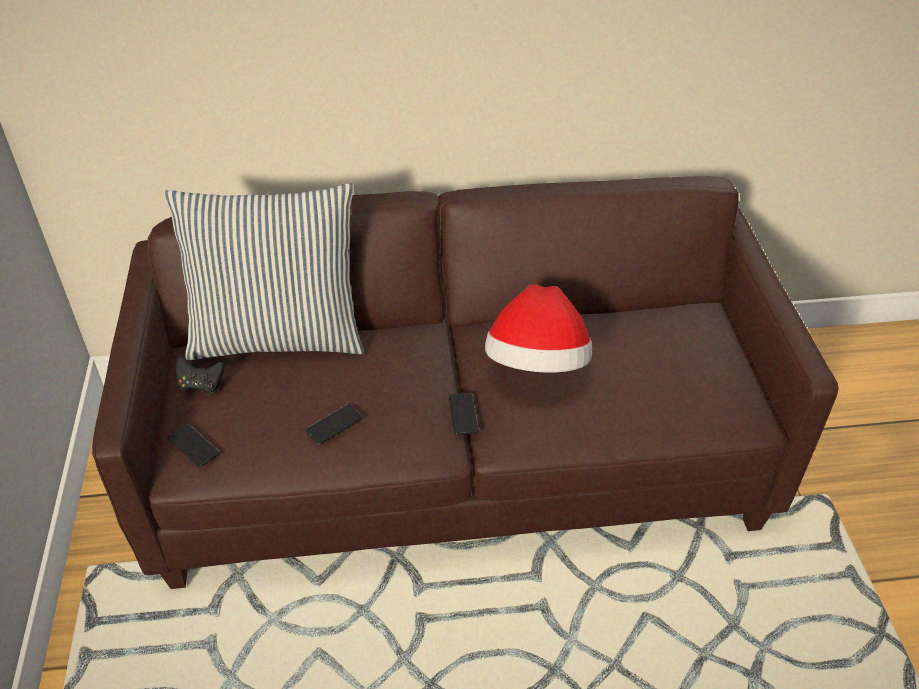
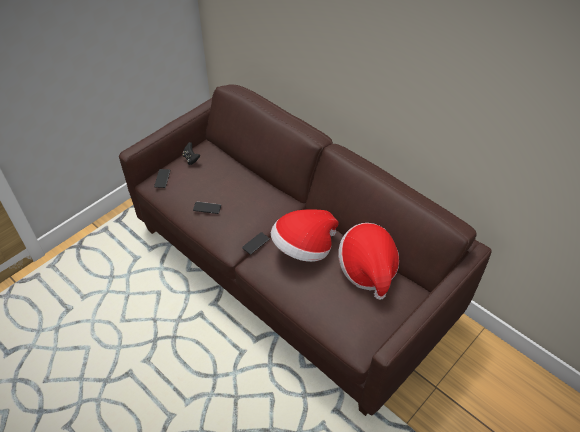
camera: 50 degrees right, 5 degrees up
(278, 336) = (236, 161): pillow -> none
(637, 327) = (367, 269): none -> hat

